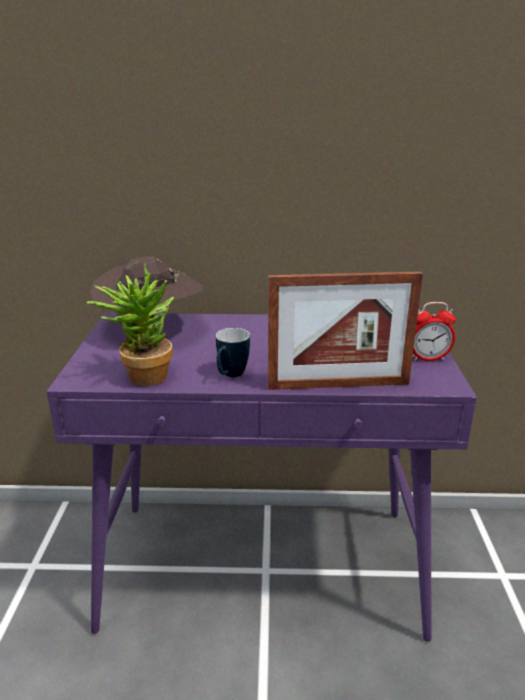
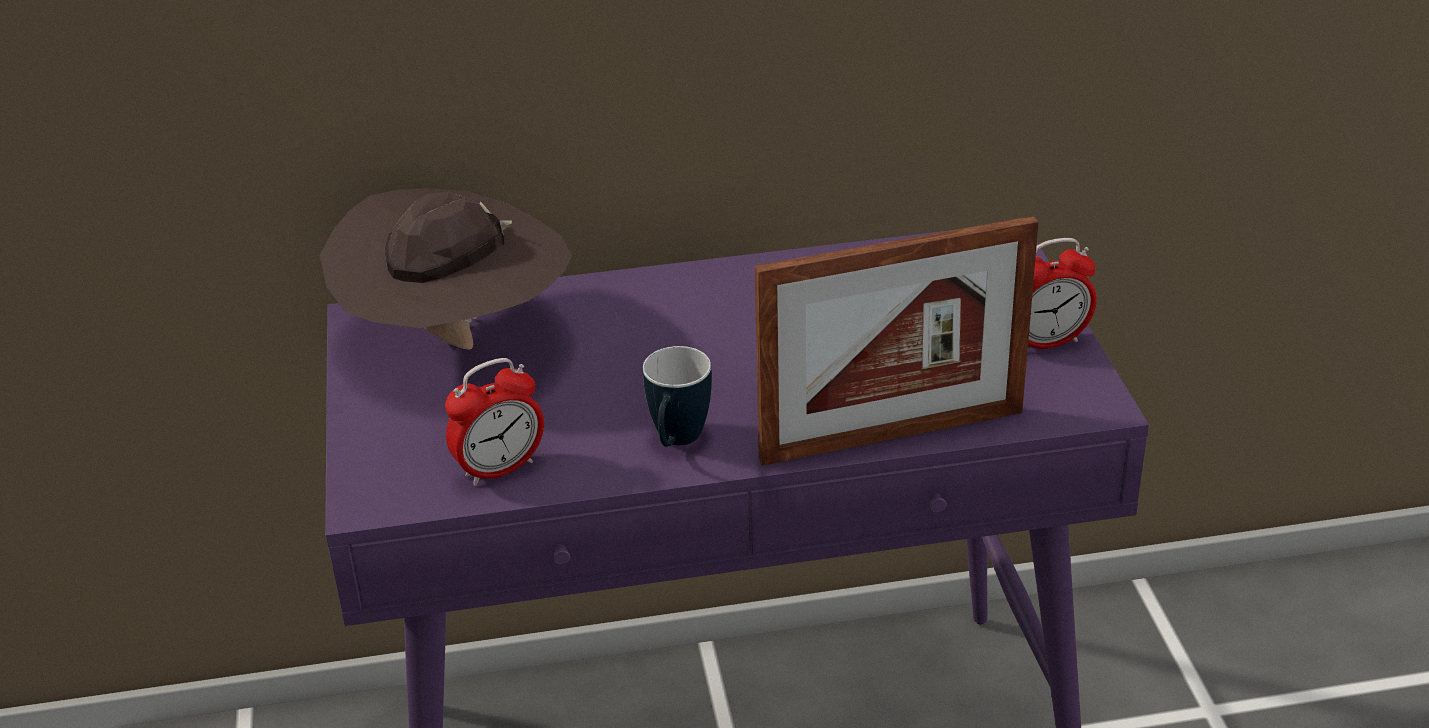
camera: 10 degrees left, 10 degrees up
(141, 376) = (500, 469): potted plant -> alarm clock

